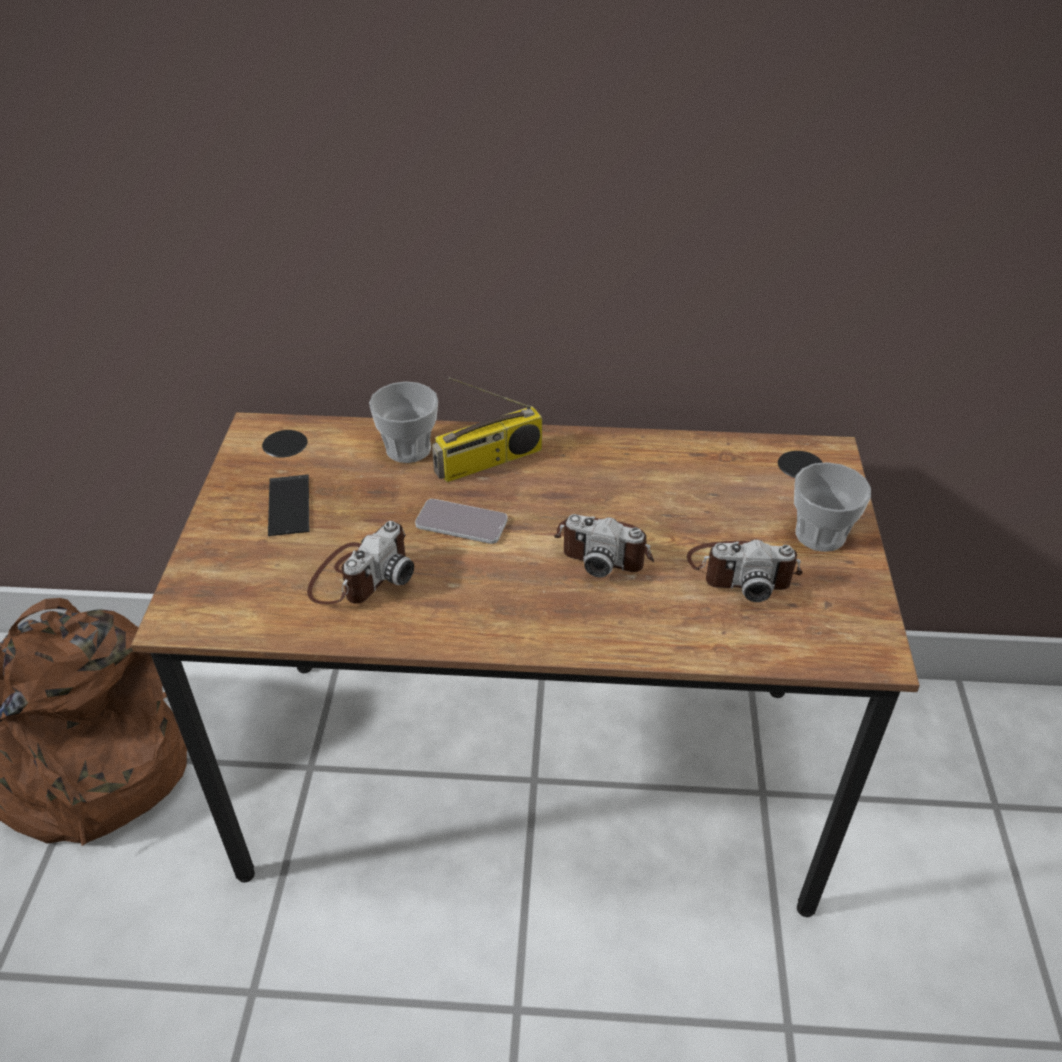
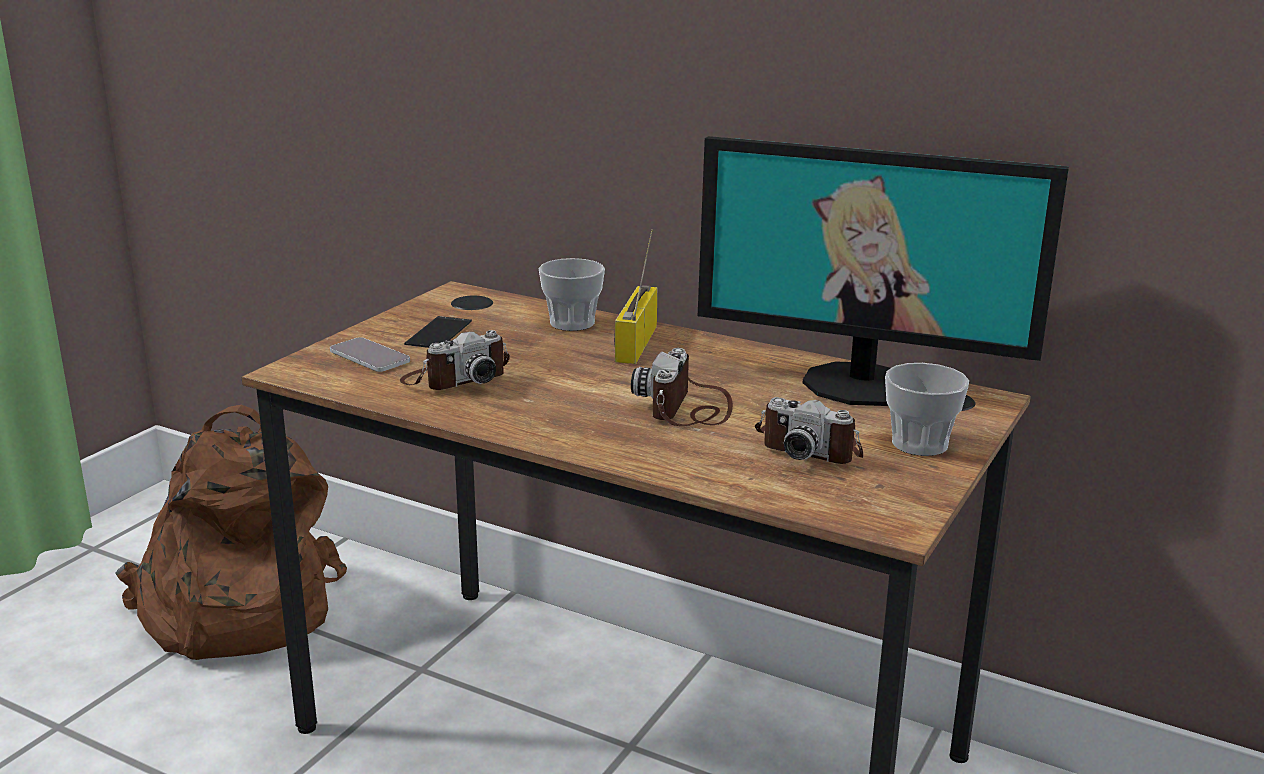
camera: 25 degrees right, 20 degrees down
(461, 523) = (573, 369): phone -> phone (369, 356)
(488, 462) = (635, 342): radio -> radio turned 105 degrees clockwise
(605, 548) = (688, 408): camera -> camera turned 60 degrees clockwise
(720, 464) = (861, 383): none -> monitor

